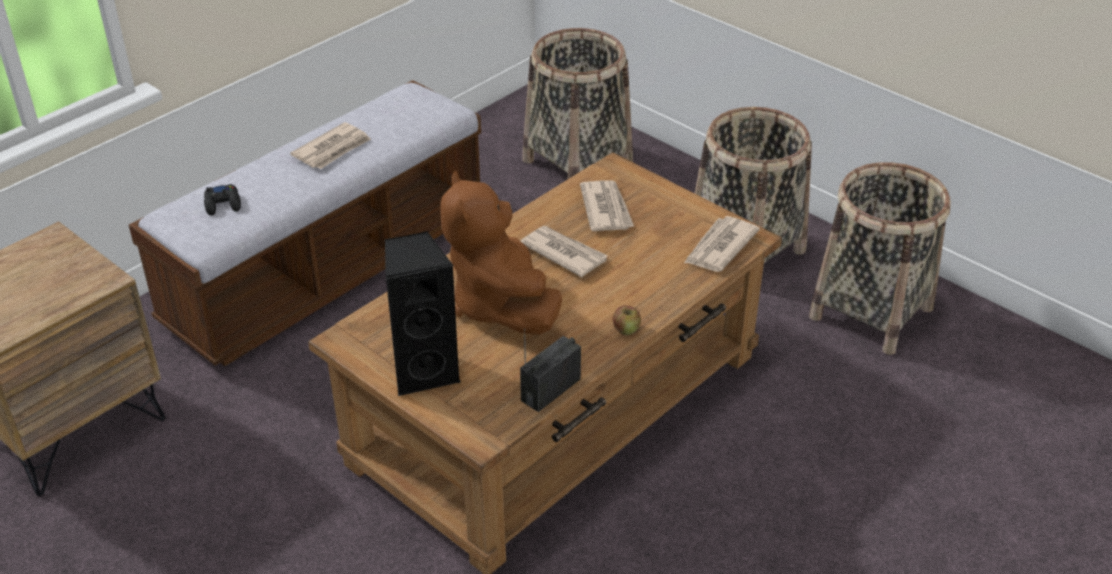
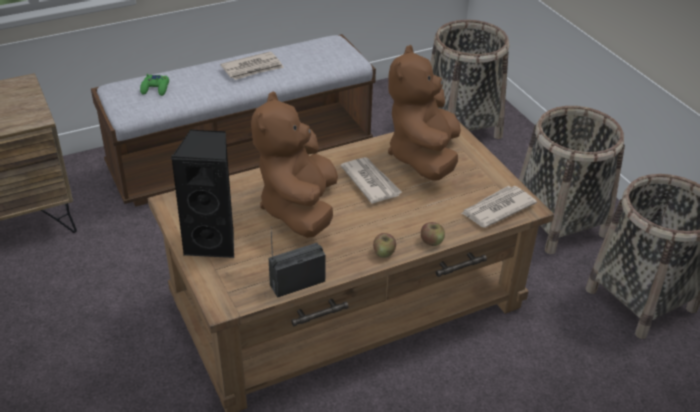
camera: 20 degrees right, 0 degrees up
(223, 204) = (155, 88): black game controller -> green game controller
(606, 209) = (423, 157): newspaper -> brown plush toy
(670, 302) = (431, 241): none -> apple

